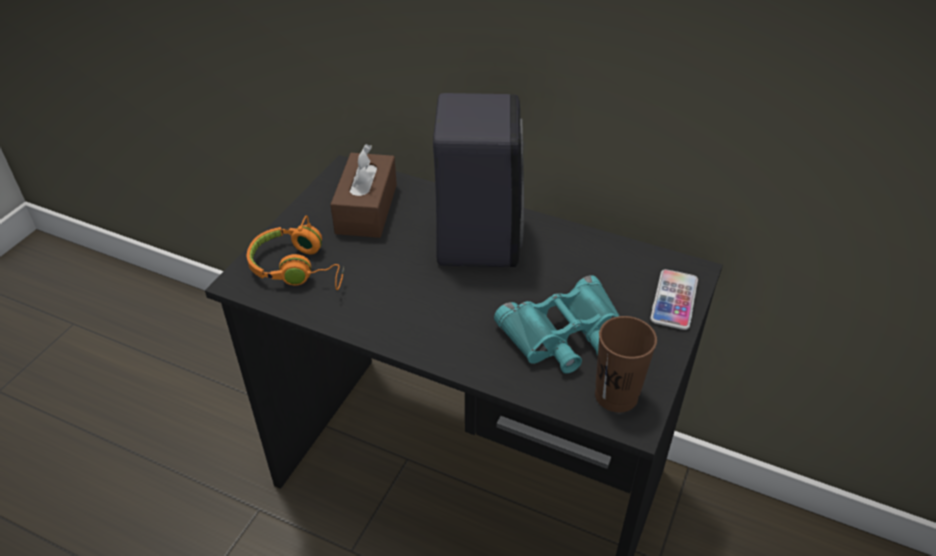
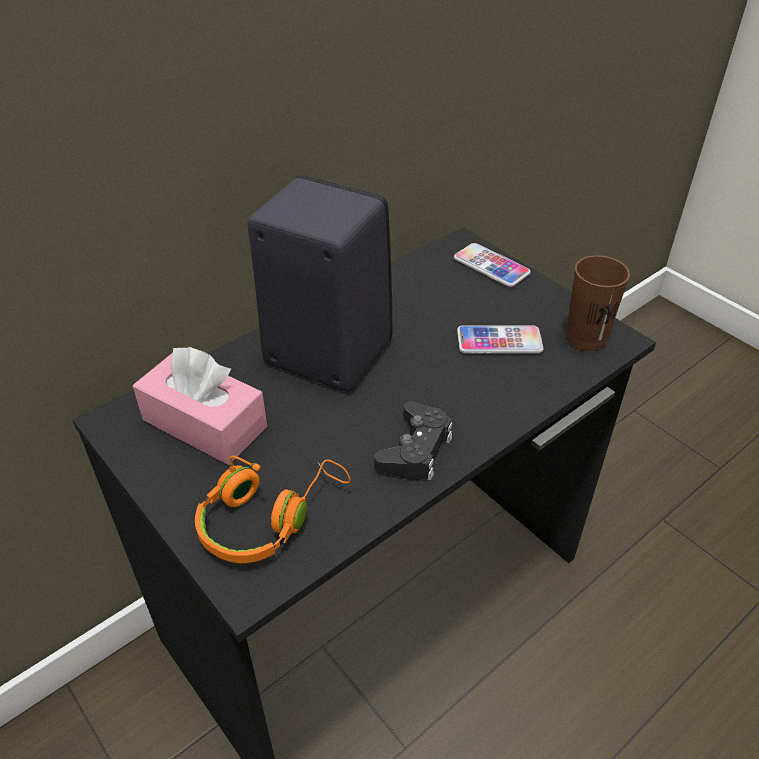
camera: 65 degrees left, 0 degrees up
(366, 209) = (205, 423): brown tissue box -> pink tissue box
(401, 321) = (415, 449): none -> black game controller
(565, 335) = (499, 341): turquoise binoculars -> phone

